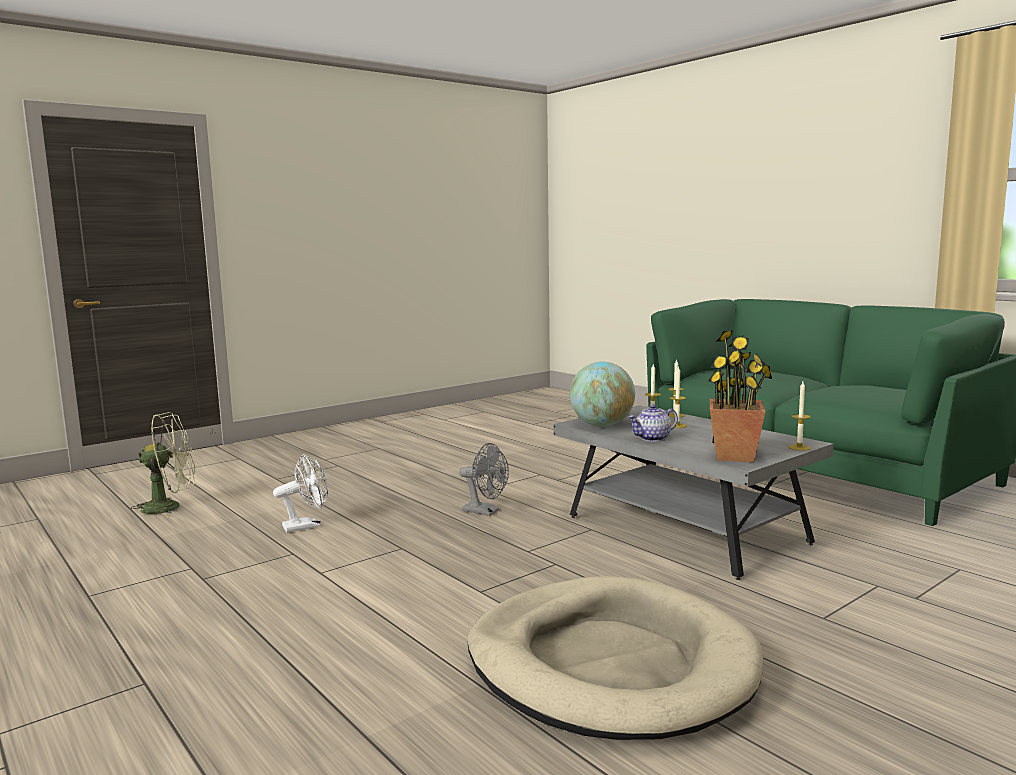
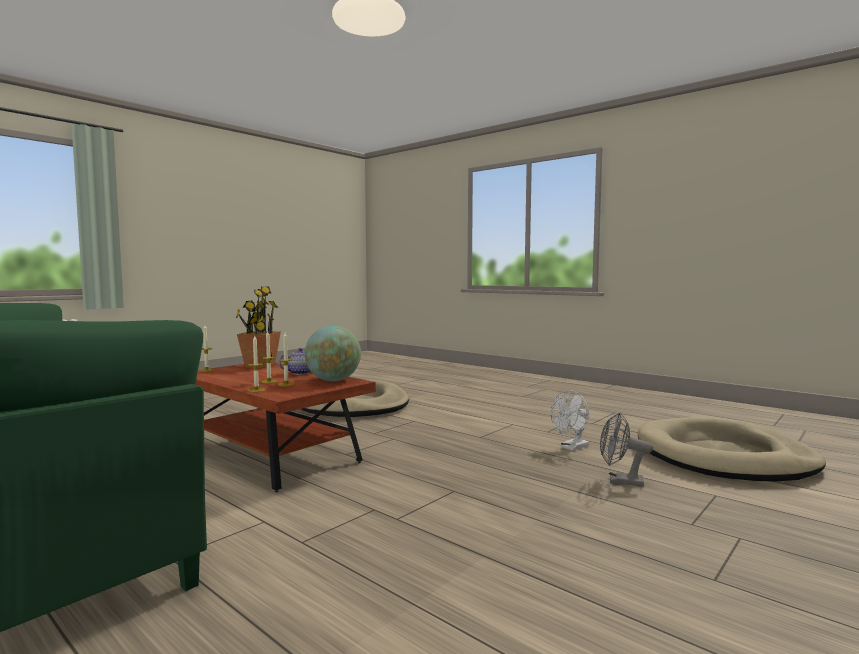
camera: 170 degrees right, 5 degrees down
(170, 507) = (724, 457): green fan -> beige dog bed
(486, 511) = (438, 465): grey fan -> grey fan (620, 481)
(684, 530) = (272, 456): grey coffee table -> brown coffee table

